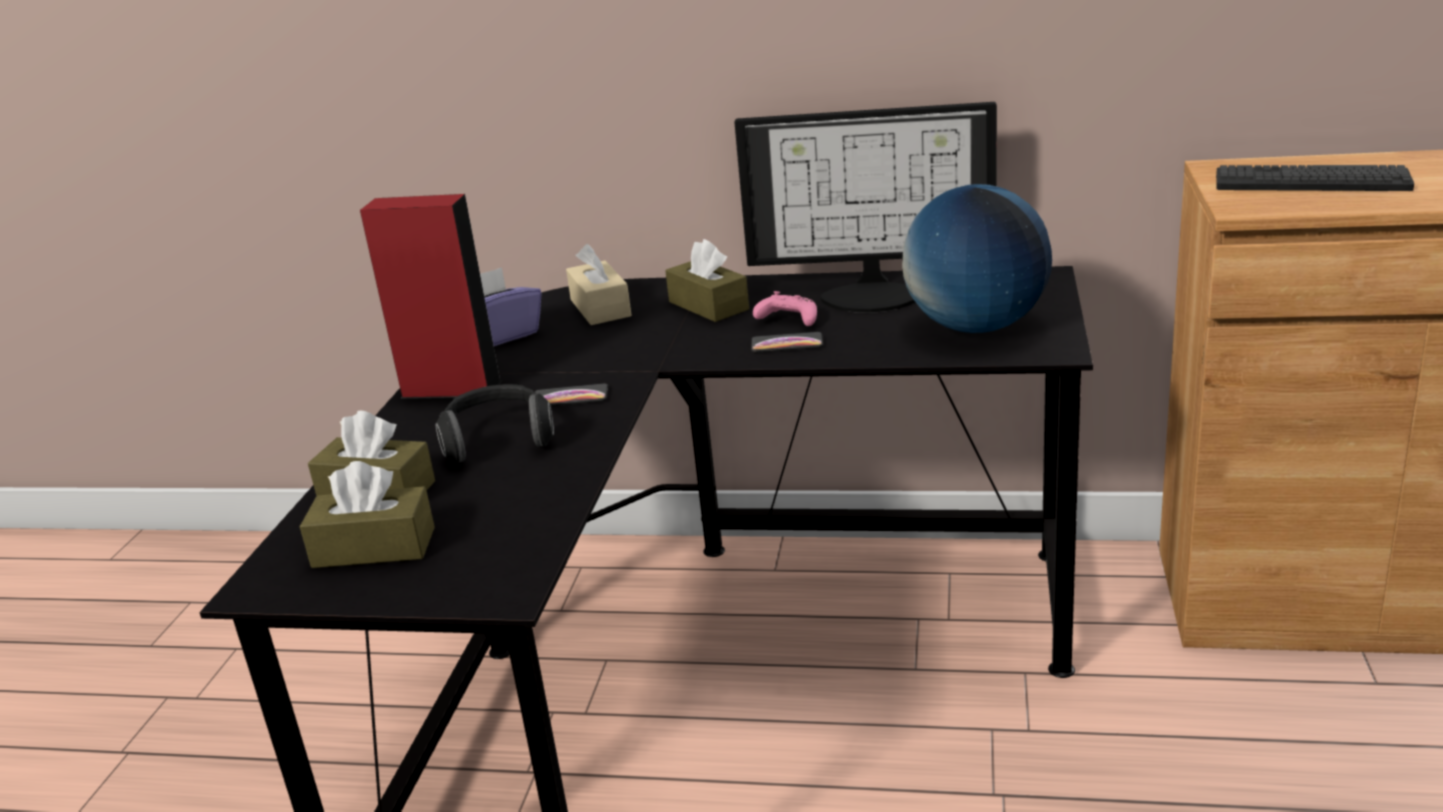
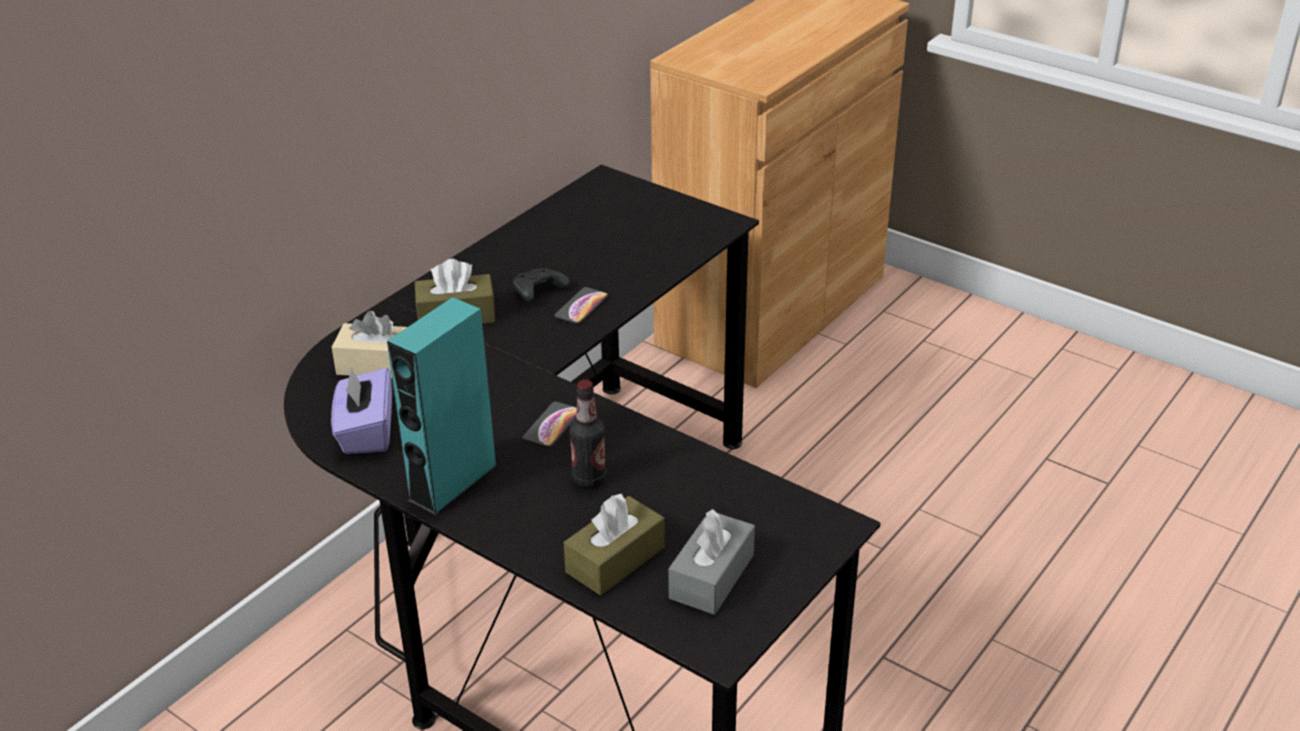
camera: 65 degrees left, 10 degrees up
(374, 547) = (711, 576): brown tissue box -> grey tissue box
(451, 389) = (453, 482): red speaker -> turquoise speaker
(498, 440) = (589, 479): headphones -> bottle
(787, 320) = (538, 293): pink game controller -> black game controller
(873, 293) = (539, 244): monitor -> none
(976, 327) = (653, 232): globe -> none
(1311, 182) = (748, 50): keyboard -> none

